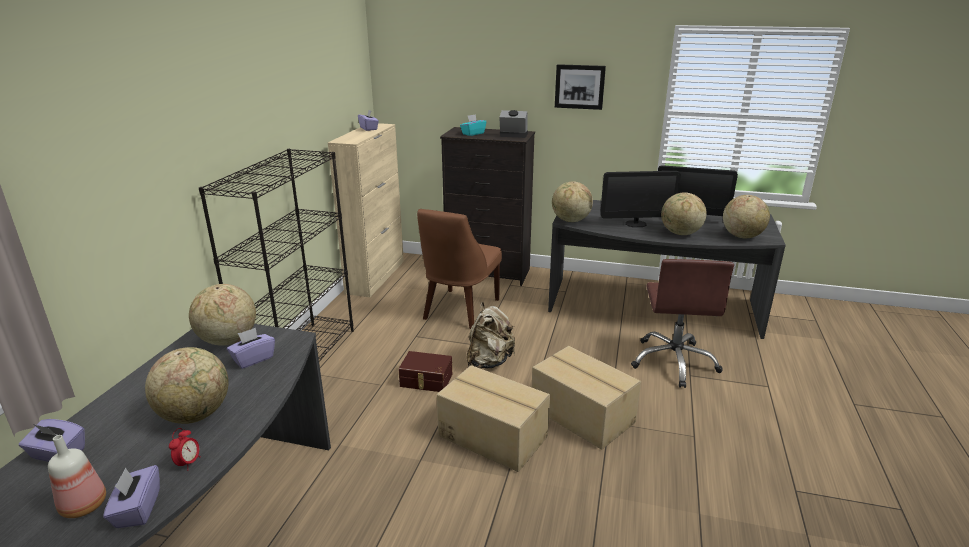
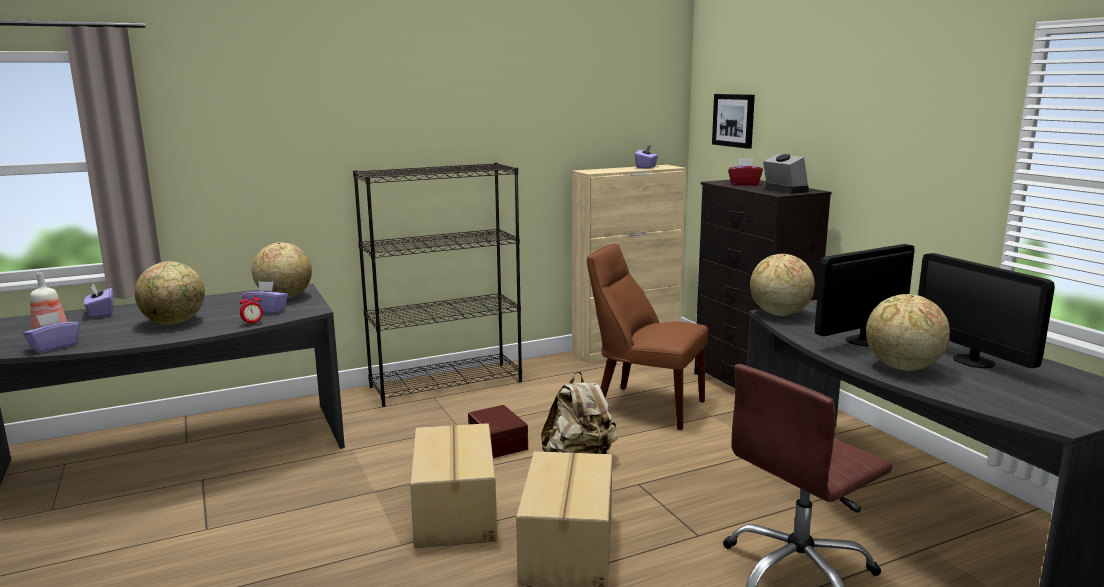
camera: 50 degrees right, 10 degrees down
(188, 463) = (114, 340): alarm clock -> alarm clock (253, 324)
(459, 310) = (644, 406): brown chair -> brown chair turned 45 degrees clockwise
(473, 133) = (744, 184): turquoise tissue box -> red tissue box
(579, 86) = (894, 127): picture -> picture (734, 120)
(635, 224) = (863, 340): monitor -> monitor turned 105 degrees clockwise
(742, 236) = (1011, 403): globe -> none

